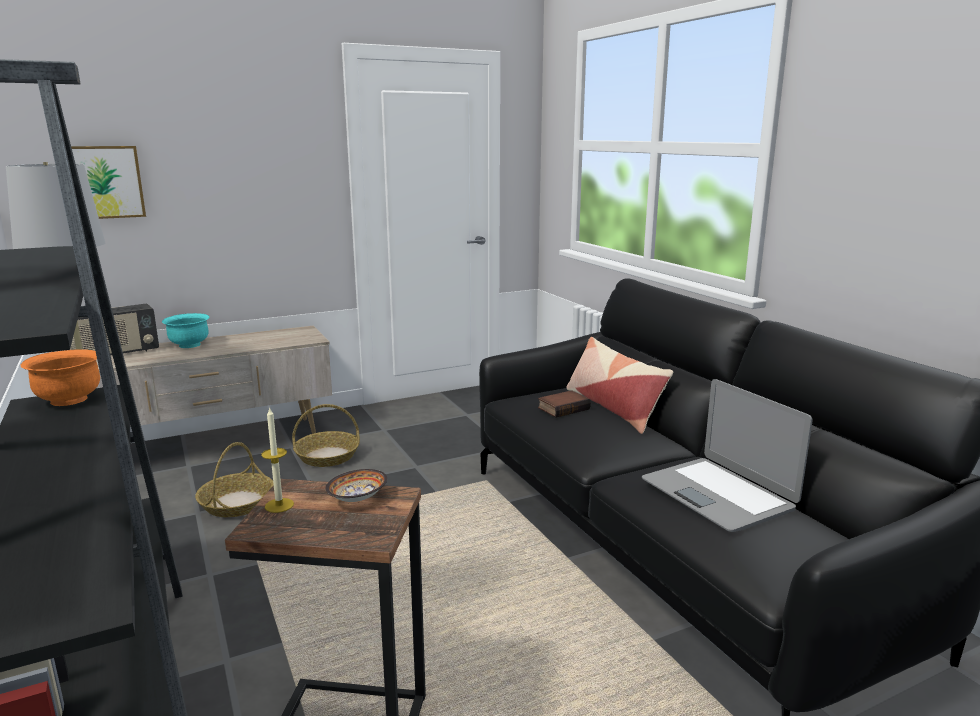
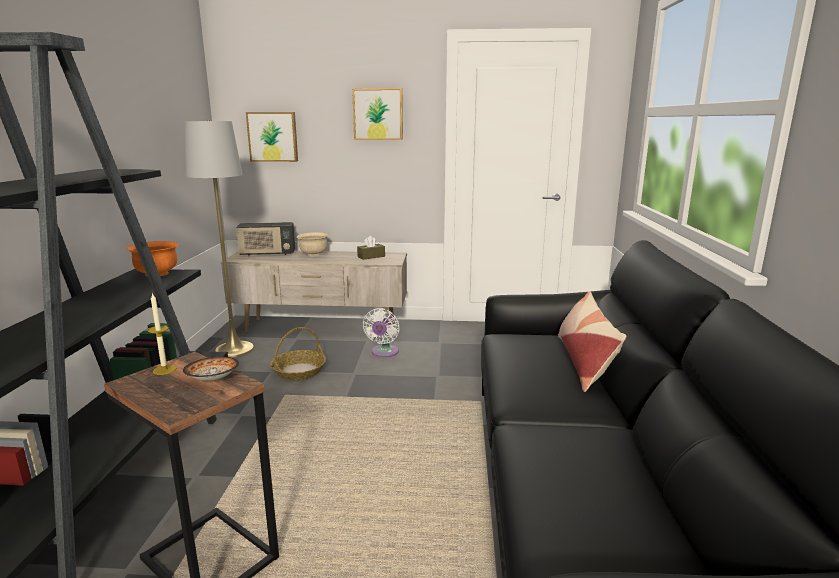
camera: 30 degrees right, 0 degrees up
(189, 345) = (313, 254): turquoise bowl -> beige bowl
(260, 148) = (378, 114): none -> picture
(275, 336) = (371, 256): none -> brown tissue box
(328, 456) = (384, 353): basket -> white fan
(563, 408) = (534, 351): book -> none
(718, 494) = (591, 472): laptop -> none

